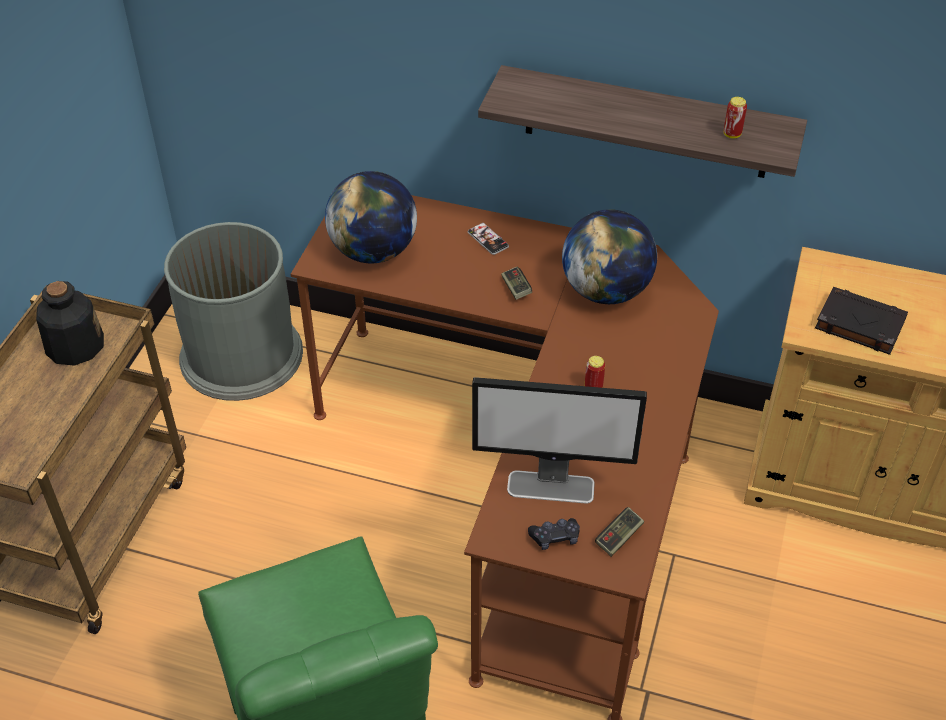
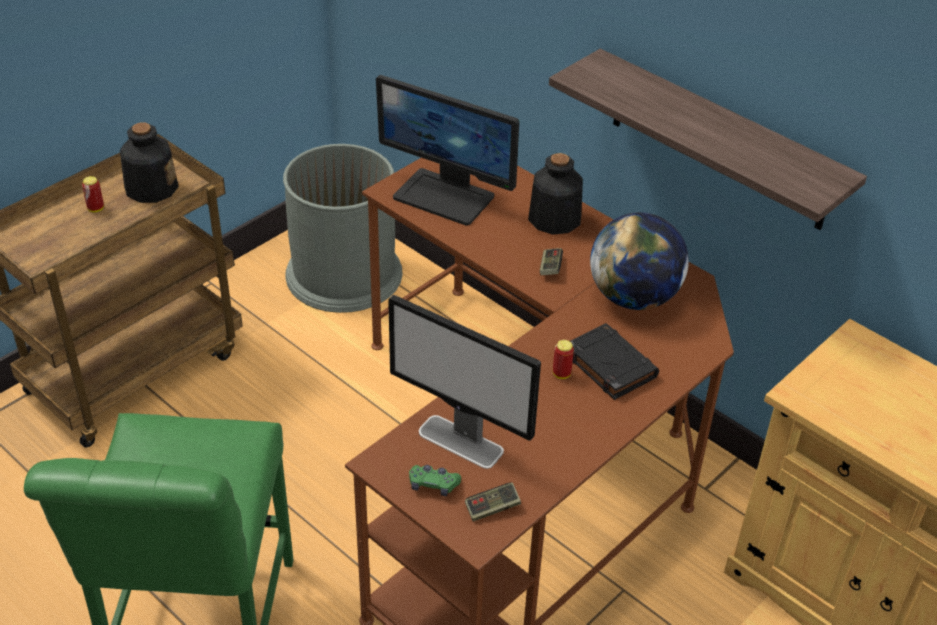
camera: 25 degrees right, 5 degrees down
(373, 251) = (445, 196): globe -> monitor
(488, 239) = (554, 219): phone -> bottle
(555, 537) = (433, 485): black game controller -> green game controller
(732, 134) = (777, 165): can -> can (96, 209)
(858, 324) = (858, 407): black book -> black book (609, 365)

